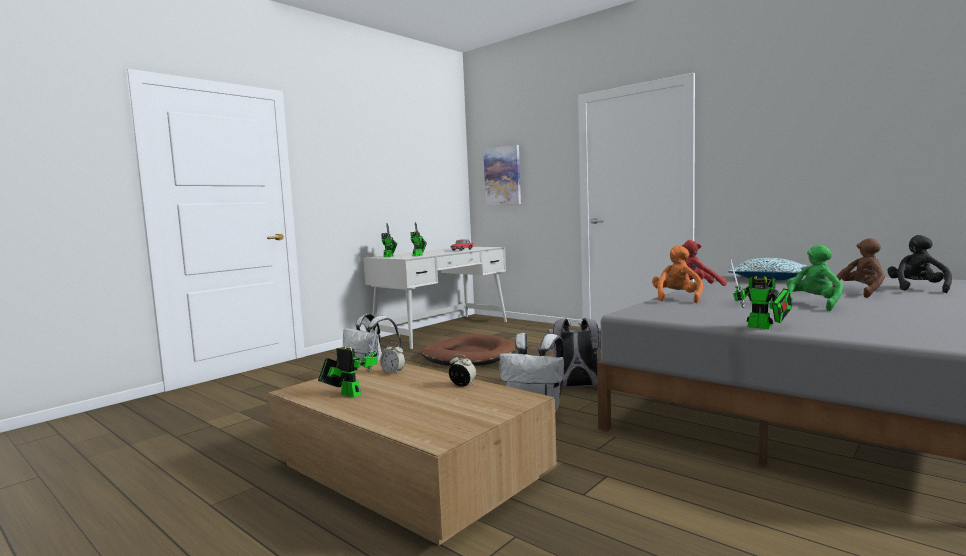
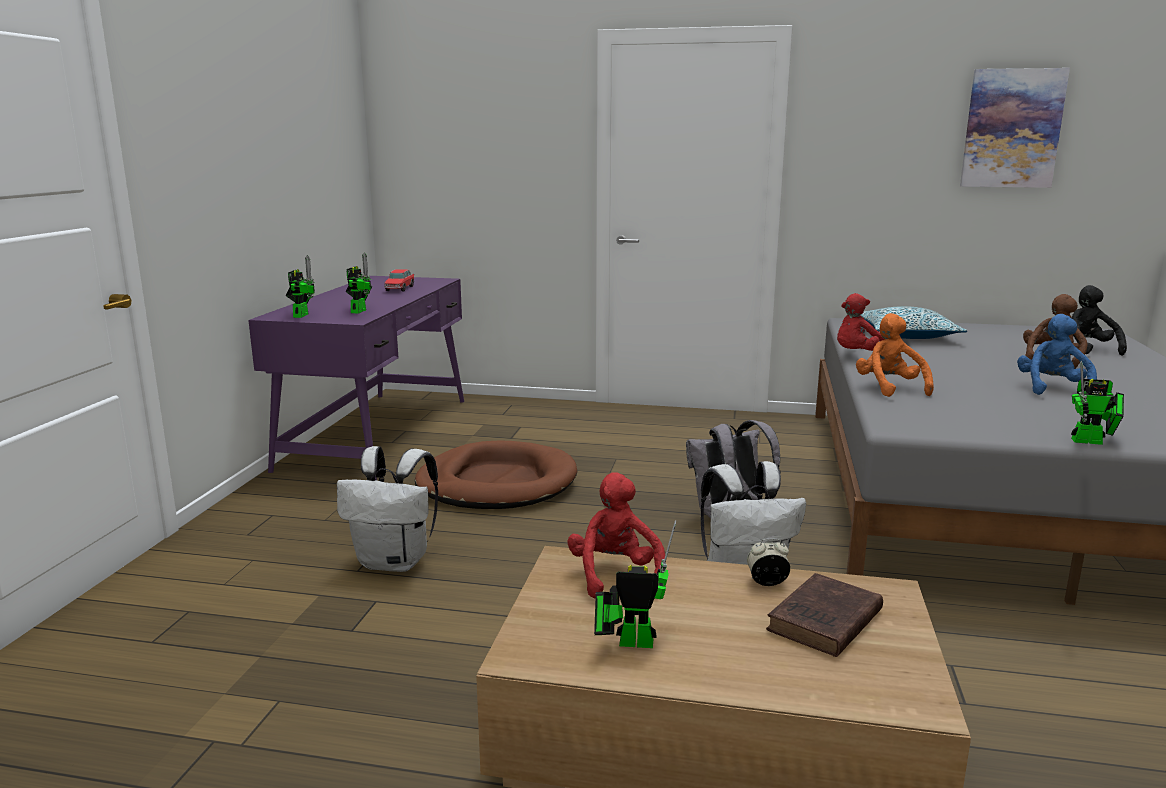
camera: 30 degrees left, 10 degrees up
(393, 372) = (615, 575): alarm clock -> red plush toy
(443, 330) = (378, 432): white desk -> purple desk
(458, 403) = (823, 622): none -> brown book
(502, 176) = (445, 153): picture -> picture (1012, 128)
(813, 305) = (1052, 389): green plush toy -> blue plush toy

